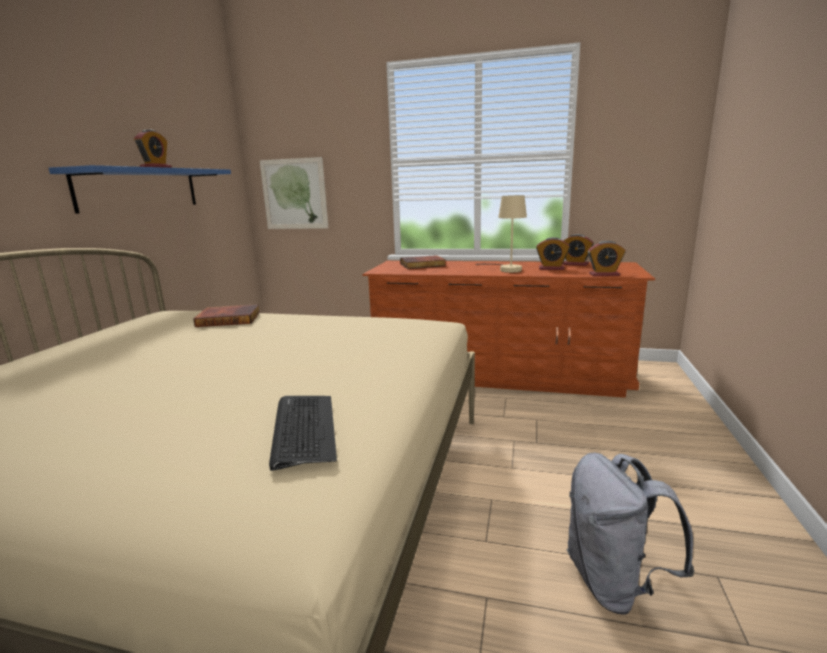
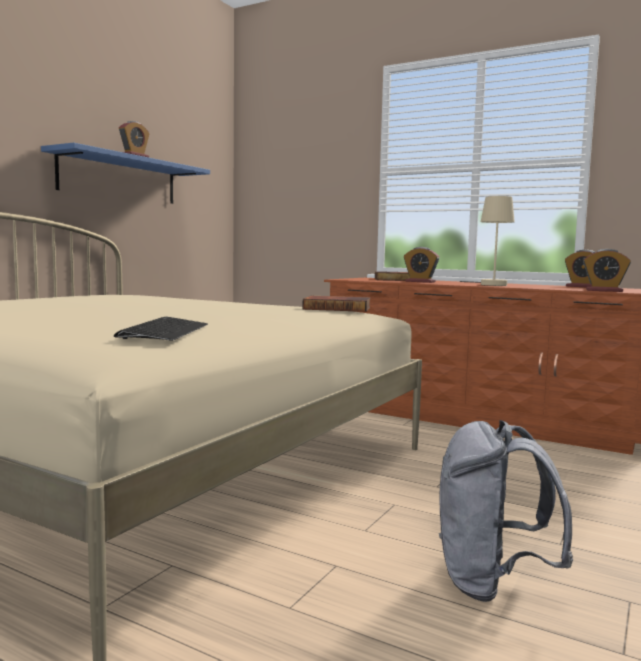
camera: 15 degrees right, 10 degrees down
(229, 319) = (169, 298): book -> book (338, 308)
(294, 194) = (277, 204): picture -> none
(551, 268) = (546, 286): alarm clock -> alarm clock (420, 282)

